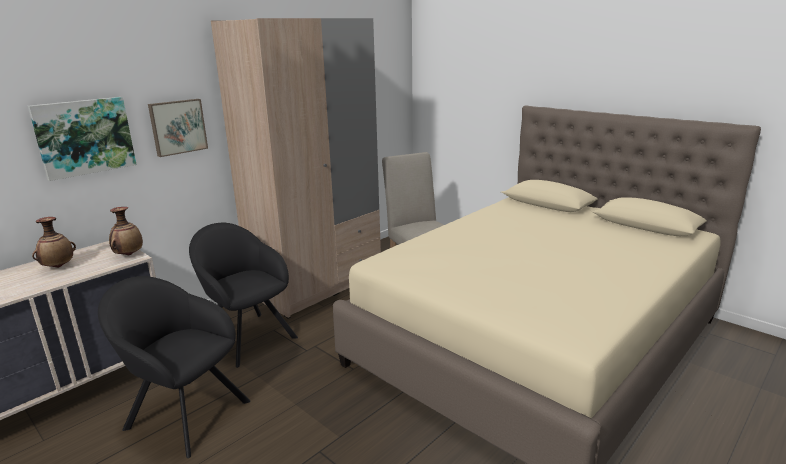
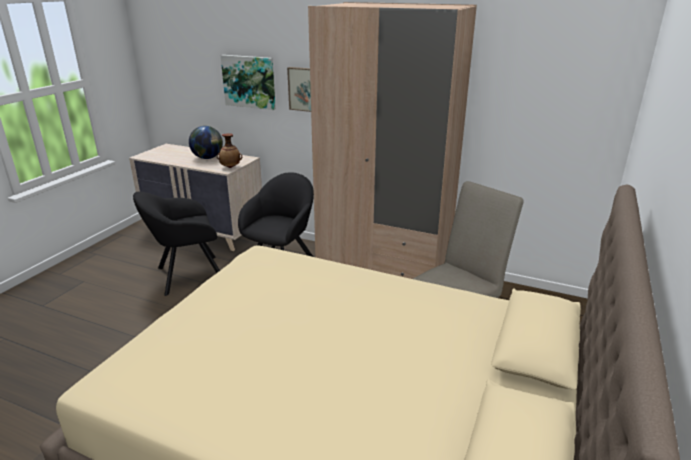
camera: 70 degrees right, 5 degrees up
(58, 266) = (208, 158): vase -> globe
(184, 412) = (187, 275): black armchair -> black armchair turned 120 degrees counterclockwise

